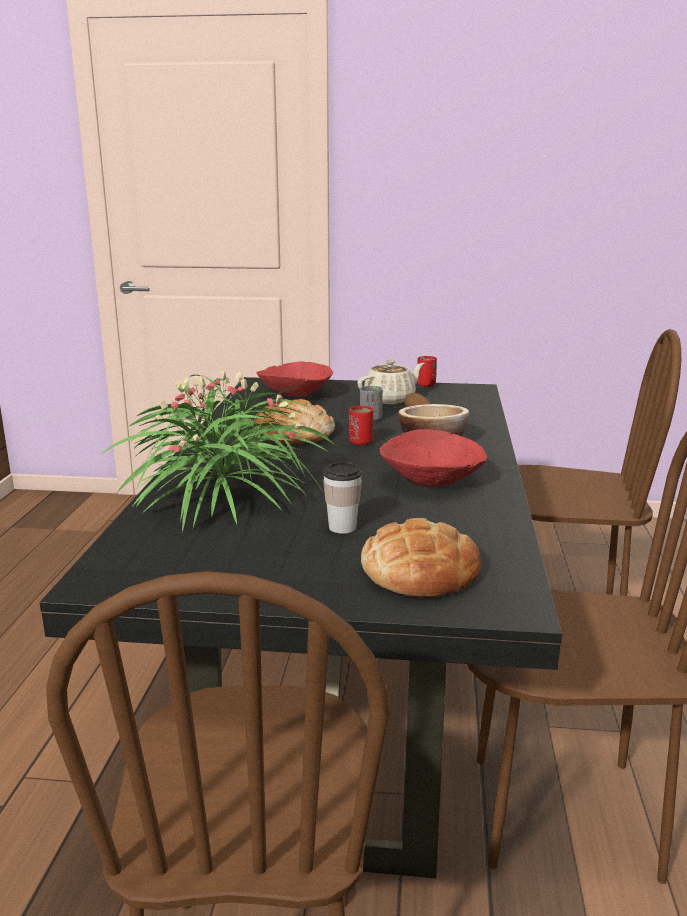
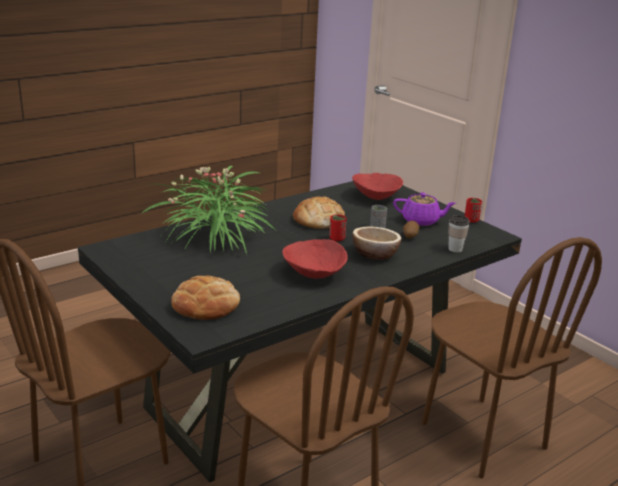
camera: 45 degrees right, 5 degrees up
(342, 527) = (223, 273): cup -> cup (455, 249)
(390, 399) = (421, 221): beige teapot -> purple teapot

